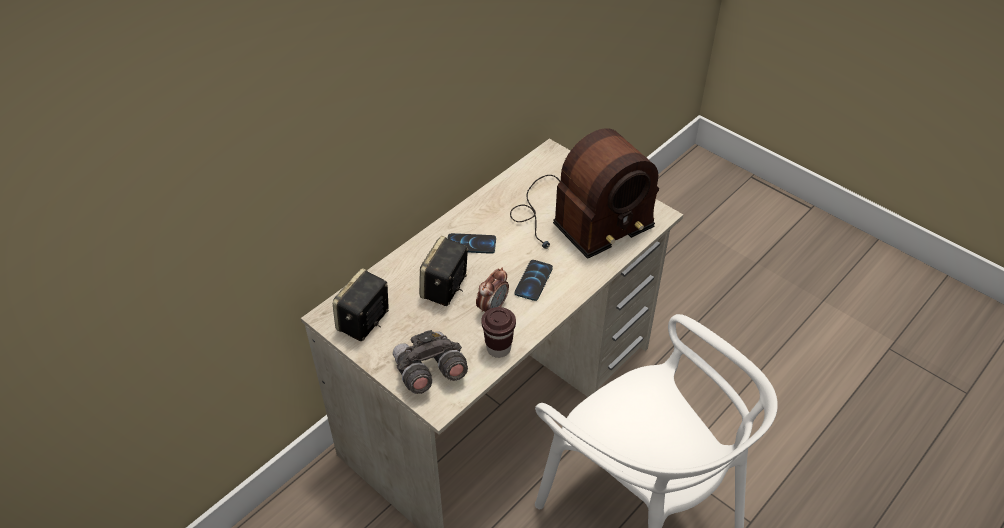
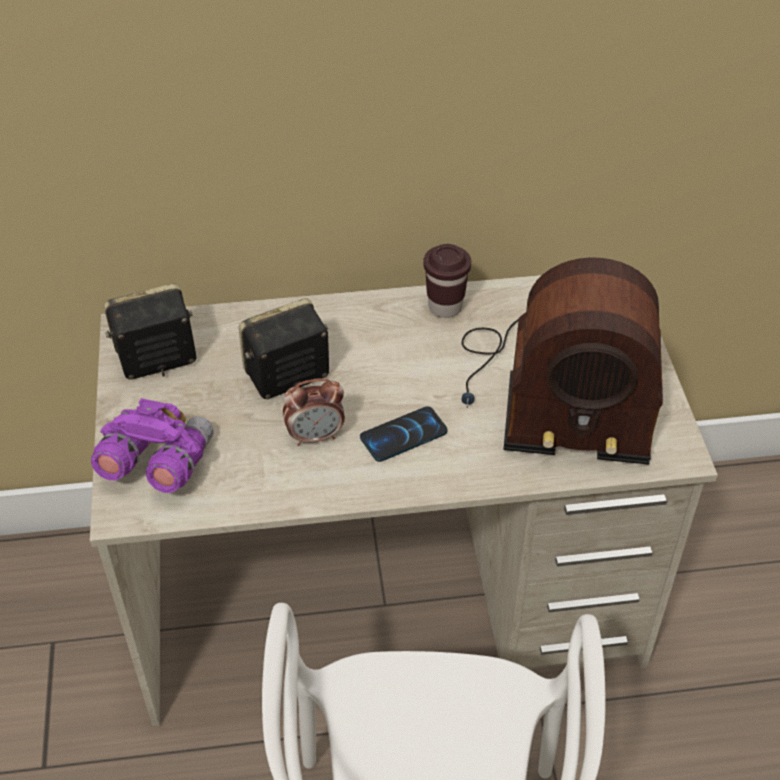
camera: 40 degrees right, 0 degrees up
(429, 372) = (157, 464): grey binoculars -> purple binoculars
(471, 244) = (378, 343): phone -> none
(498, 348) = (265, 490): brown cup -> brown cup (445, 307)

